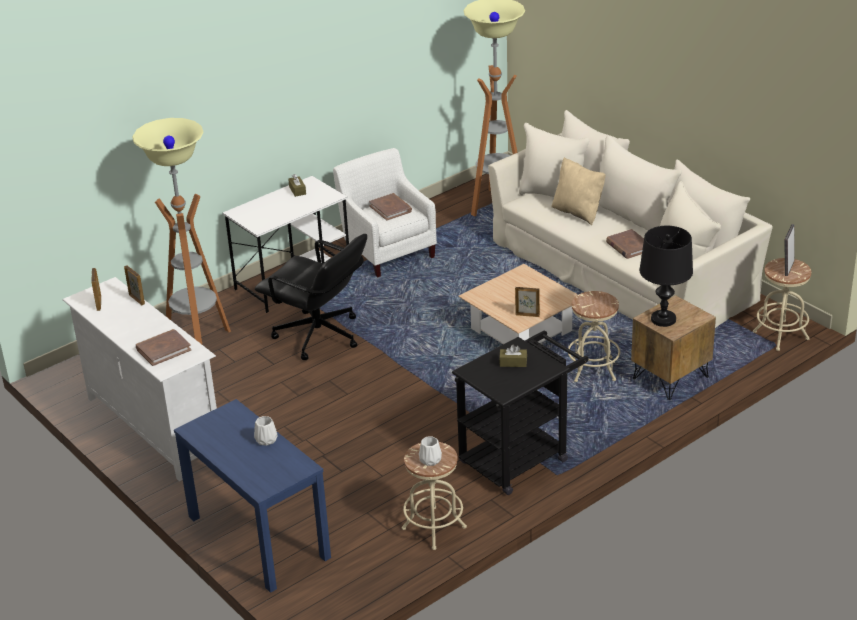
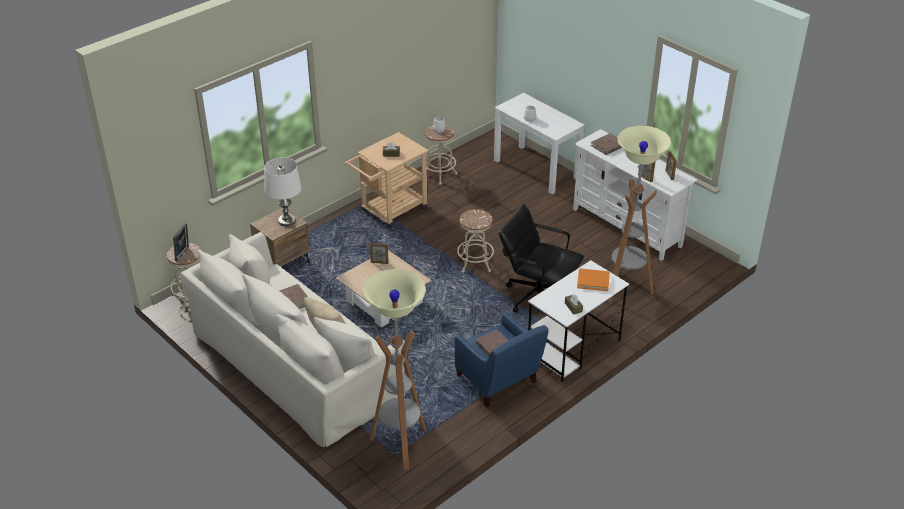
camera: 175 degrees right, 5 degrees up
(258, 536) = (536, 169): blue console table -> white console table
(264, 214) = (593, 281): none -> orange book
(388, 252) = (498, 382): white armchair -> blue armchair
(520, 457) = (389, 212): black cart -> beige cart
(593, 370) = (335, 270): beige stool -> beige stool (475, 263)
(663, 319) = (286, 221): black table lamp -> white table lamp

